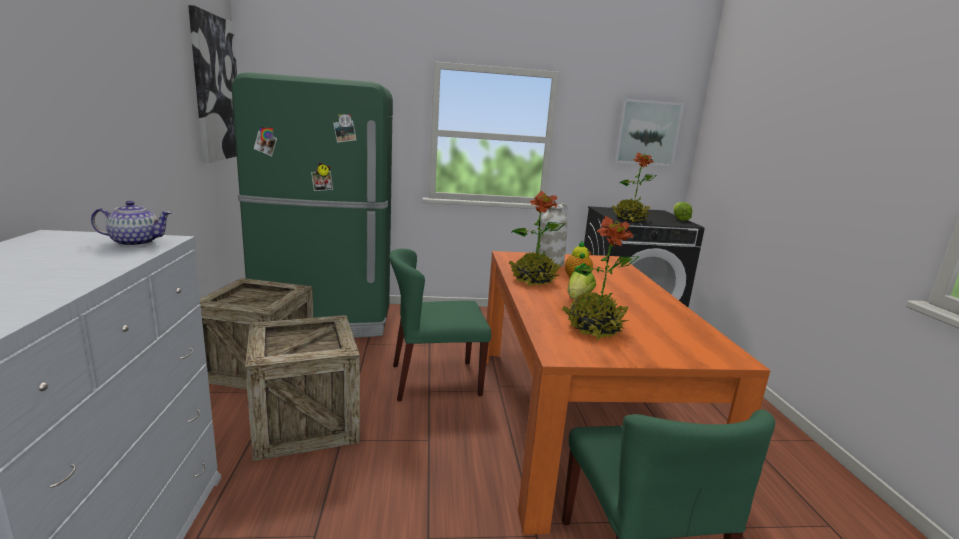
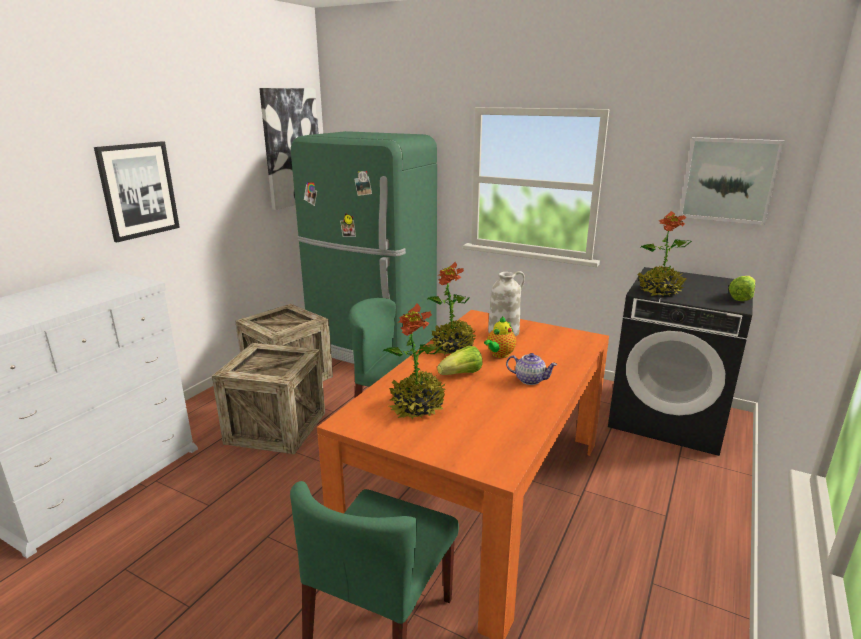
camera: 35 degrees right, 5 degrees up
(74, 111) = (138, 190): none -> picture
(135, 242) = (126, 284): teapot -> teapot (529, 380)

